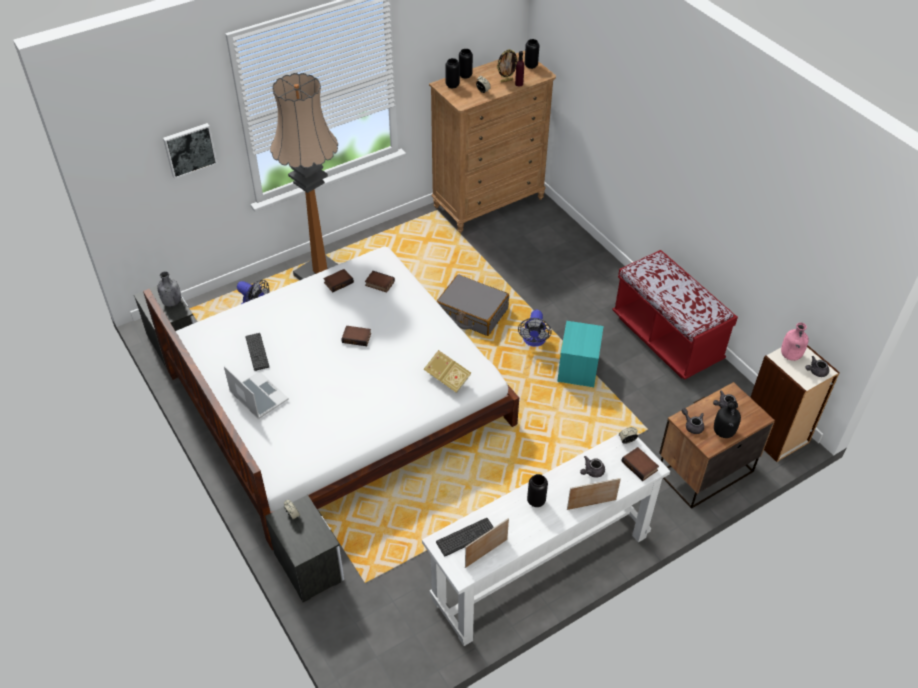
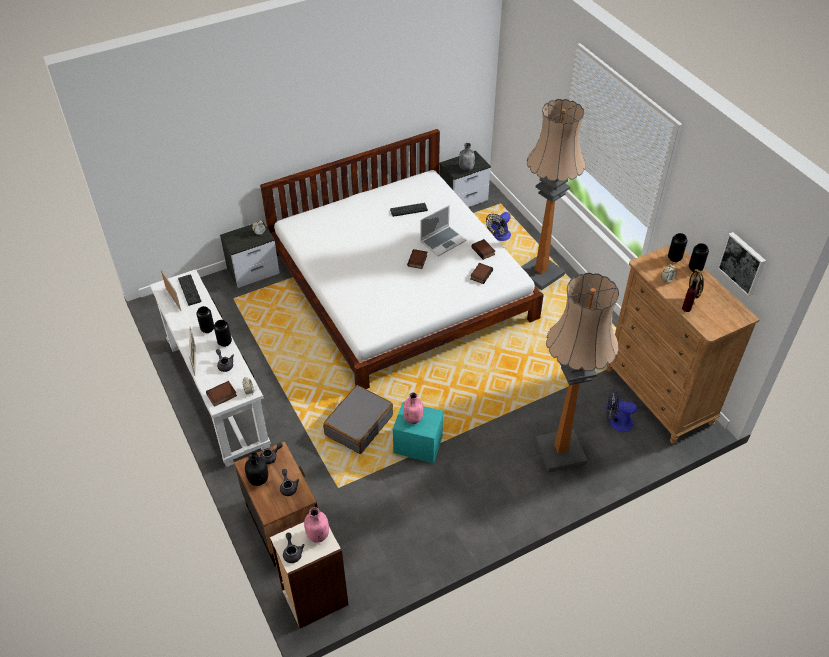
camera: 95 degrees right, 0 degrees up
(189, 149) = (539, 101): picture -> picture (743, 263)
(257, 396) = (365, 212): laptop -> laptop (443, 241)
(448, 379) = (365, 311): book -> none
(472, 312) = (494, 372): grey suitcase -> grey suitcase (358, 425)
(531, 65) = (726, 321): black vase -> black vase (225, 342)
(534, 342) = (454, 414): fan -> fan (616, 422)
(566, 267) = (560, 452): none -> floor lamp
(581, 343) = (413, 418): none -> pink bottle
(666, 338) = (453, 526): red bench -> none

